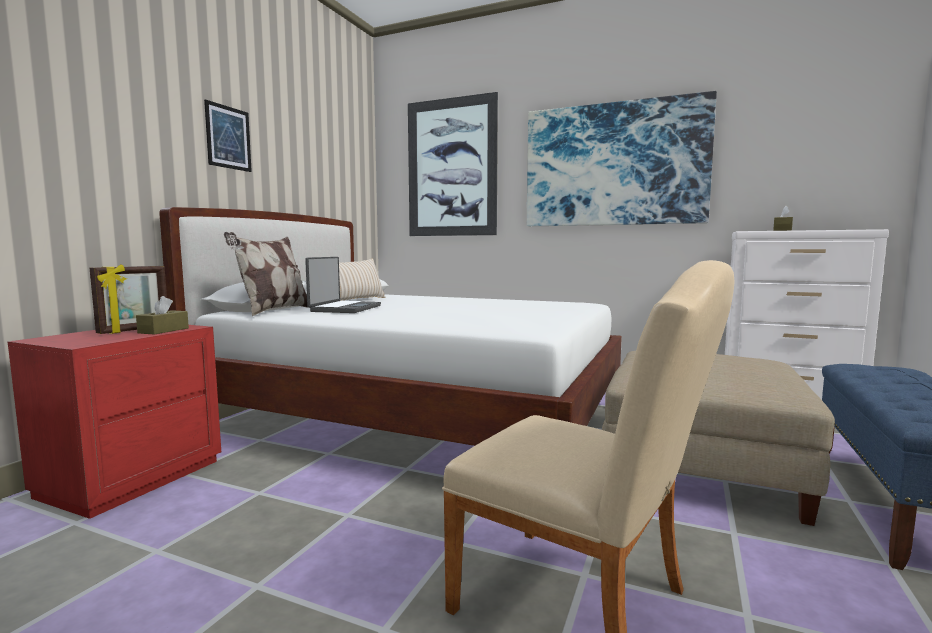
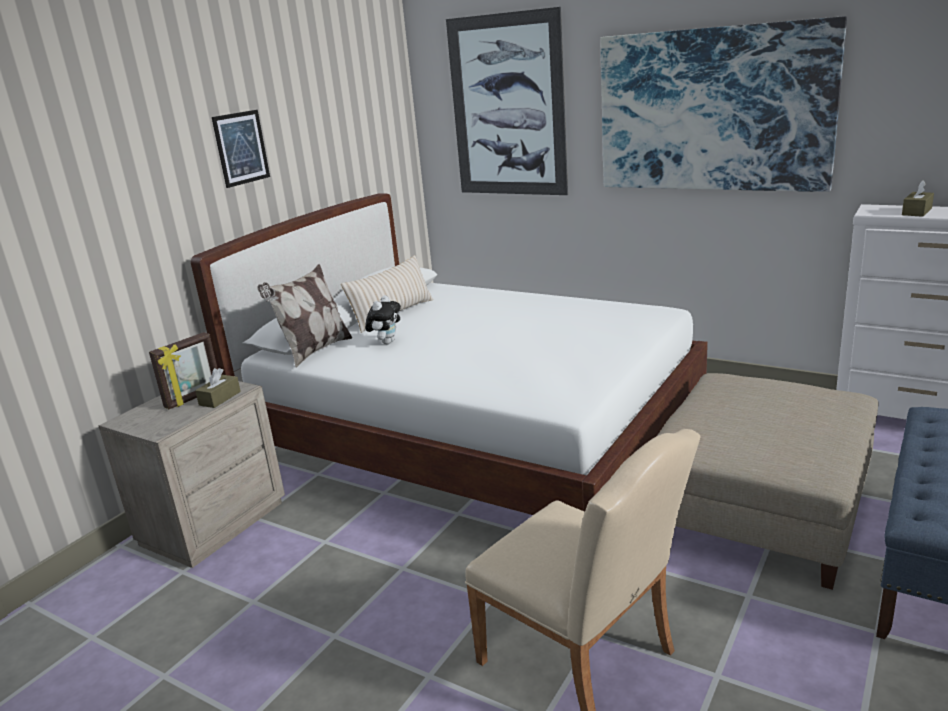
camera: 10 degrees right, 15 degrees up
(131, 478) = (212, 523): red nightstand -> beige nightstand
(344, 308) = (386, 342): laptop -> plush toy

